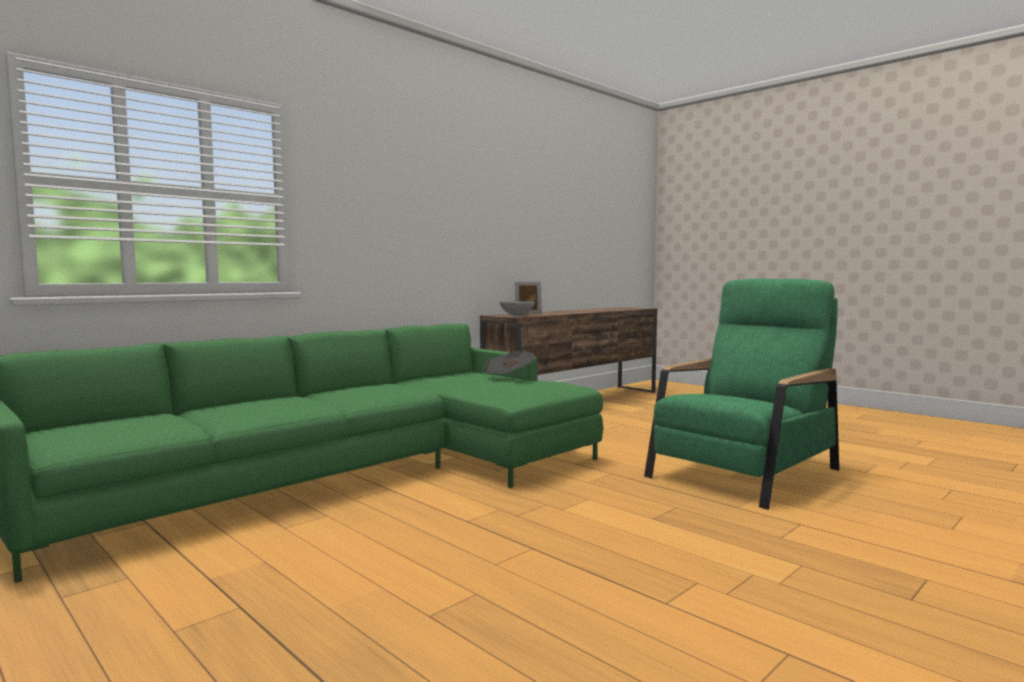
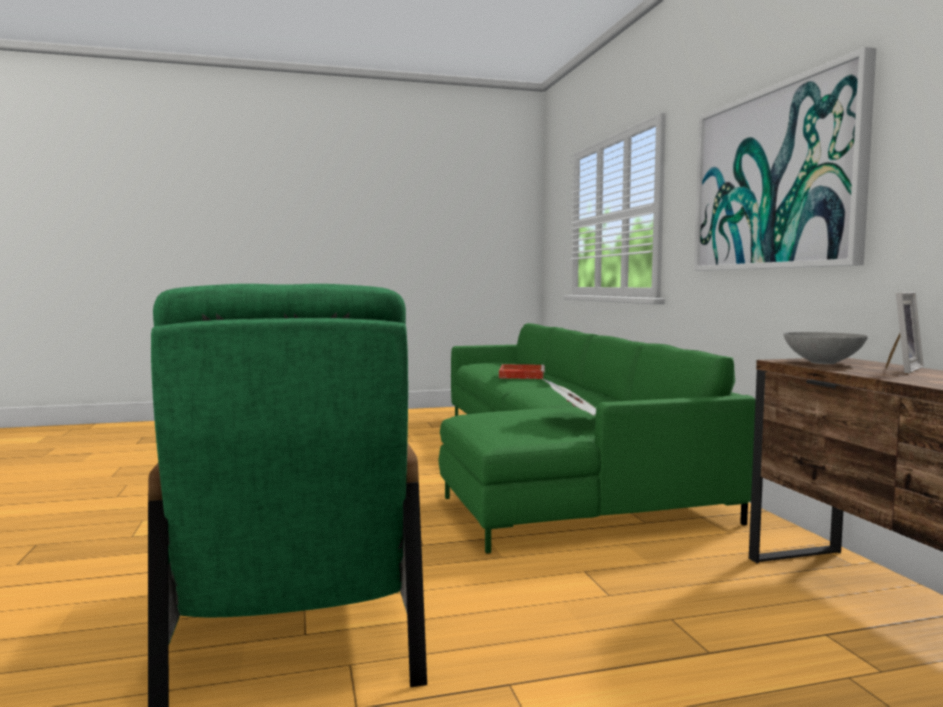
camera: 120 degrees right, 0 degrees up
(252, 405) = (521, 374): none -> red tray
(420, 209) = (773, 179): none -> picture

